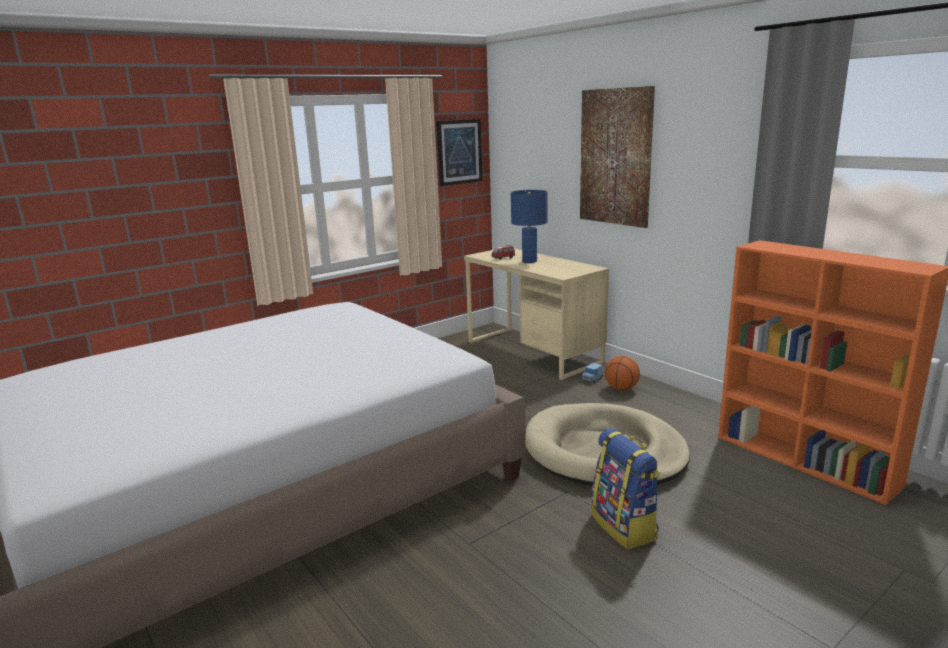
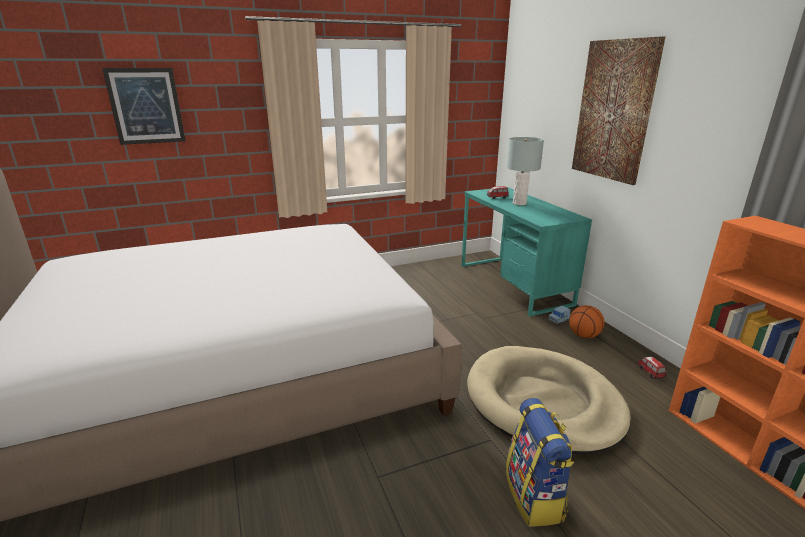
camera: 15 degrees right, 5 degrees up
(459, 152) = (473, 97): picture -> picture (146, 106)
(529, 261) = (519, 203): blue table lamp -> grey table lamp
(532, 352) = (513, 284): beige desk -> turquoise desk
(693, 410) = (650, 372): none -> toy car

